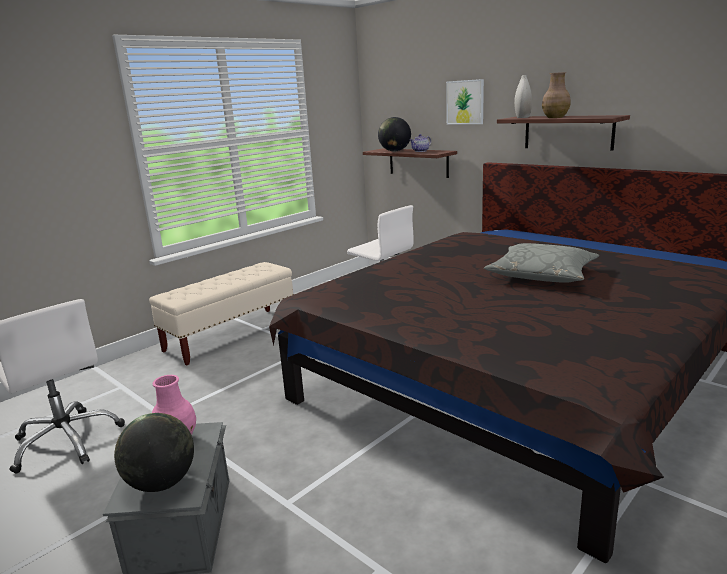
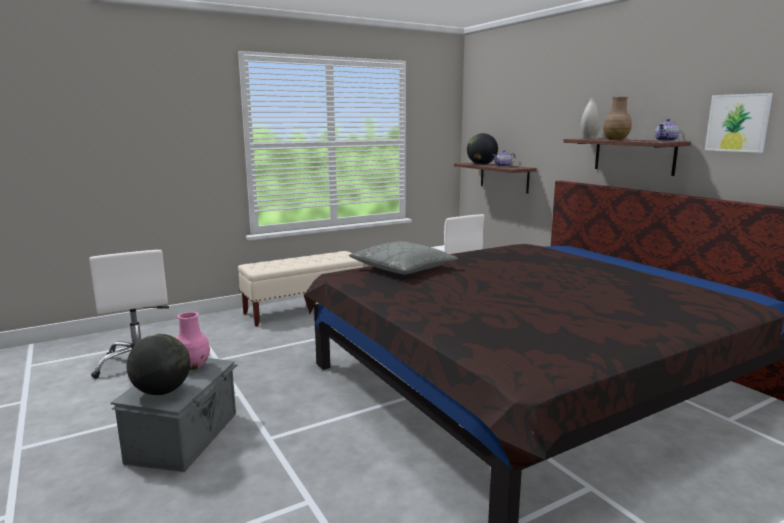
camera: 15 degrees right, 5 degrees down
(465, 102) = (546, 123): picture -> picture (737, 123)
(542, 274) = (558, 283): grey pillow -> grey pillow (402, 268)
(608, 116) = (666, 141): none -> teapot

